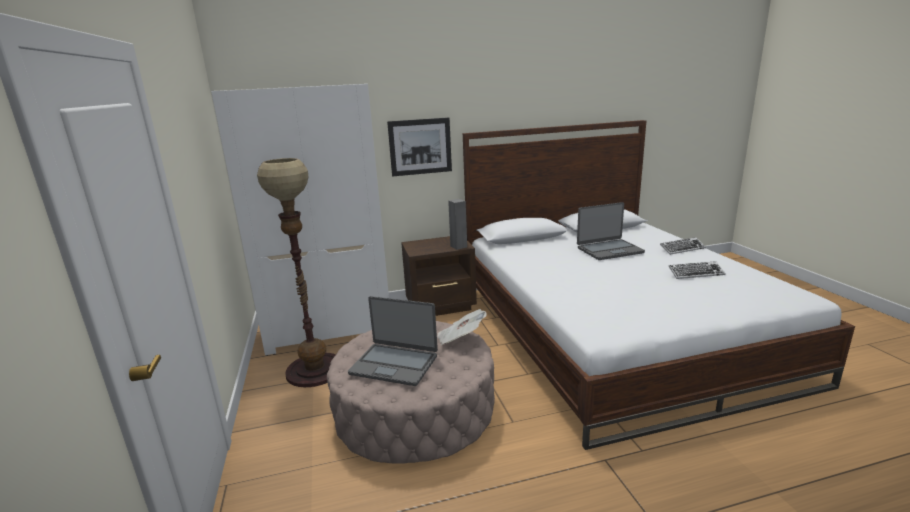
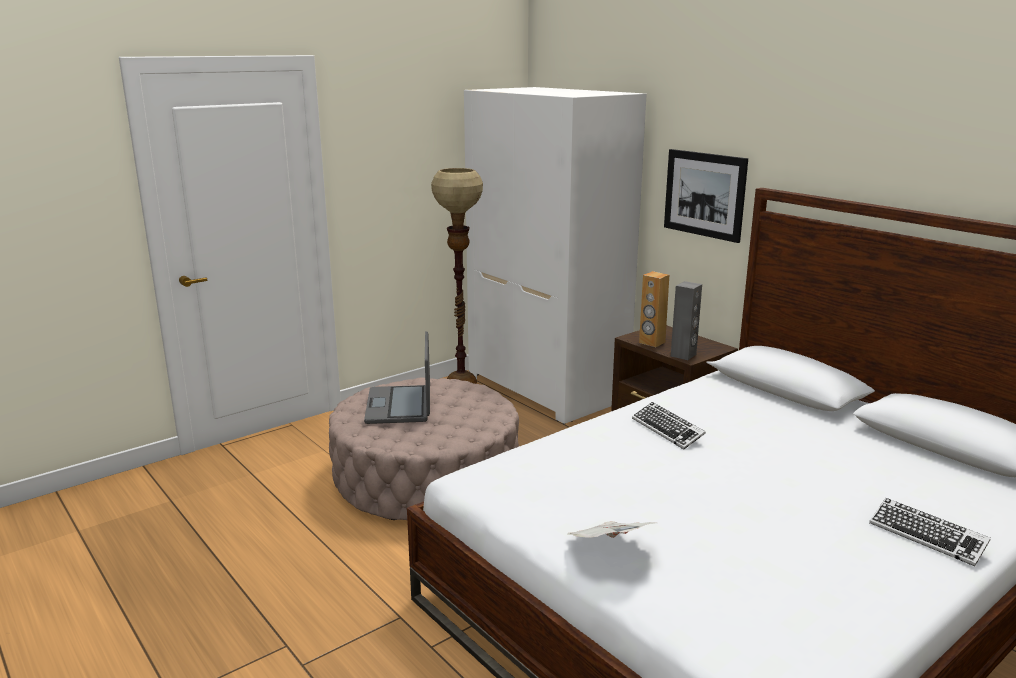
camera: 65 degrees right, 0 degrees up
(430, 249) = (651, 342): none -> brown speaker
(460, 339) = (474, 426): newspaper -> newspaper (610, 549)
(609, 250) = (813, 462): laptop -> none
(696, 273) = (785, 551): keyboard -> keyboard (667, 430)

